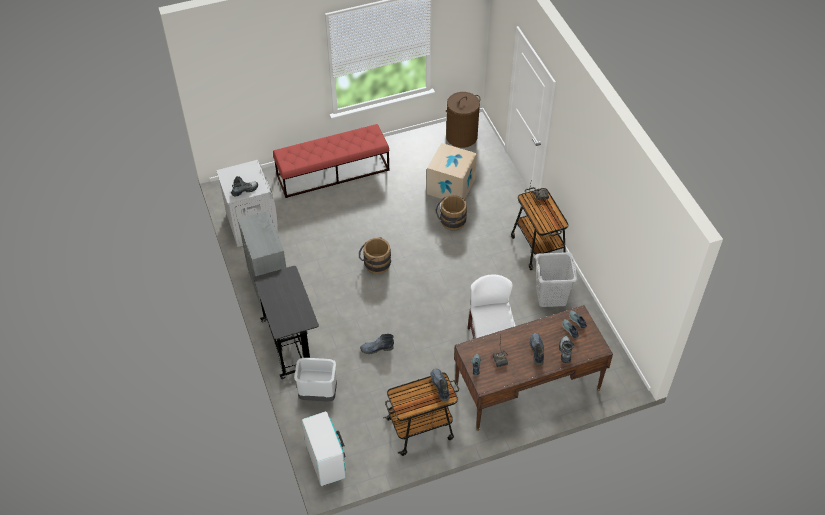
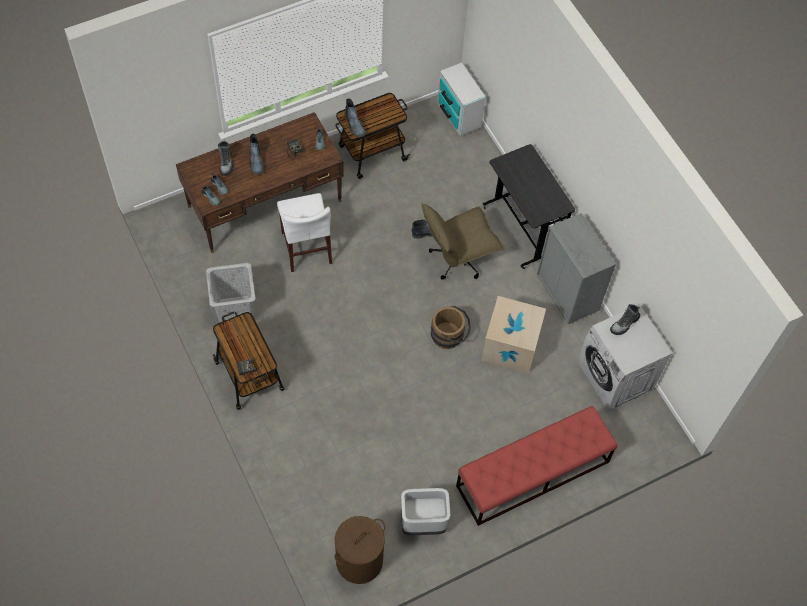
camera: 170 degrees right, 10 degrees up
(318, 394) = (480, 179): grey trash can -> grey trash can (422, 523)
(355, 323) = (458, 258): none -> beige office chair
(451, 186) = (367, 465): cardboard box -> cardboard box (510, 346)
(451, 222) = (362, 405): brown bucket -> none

